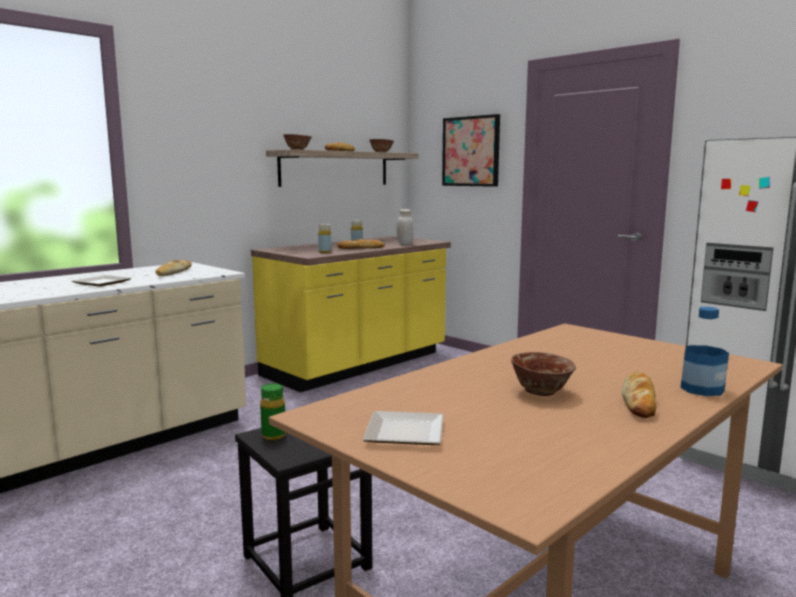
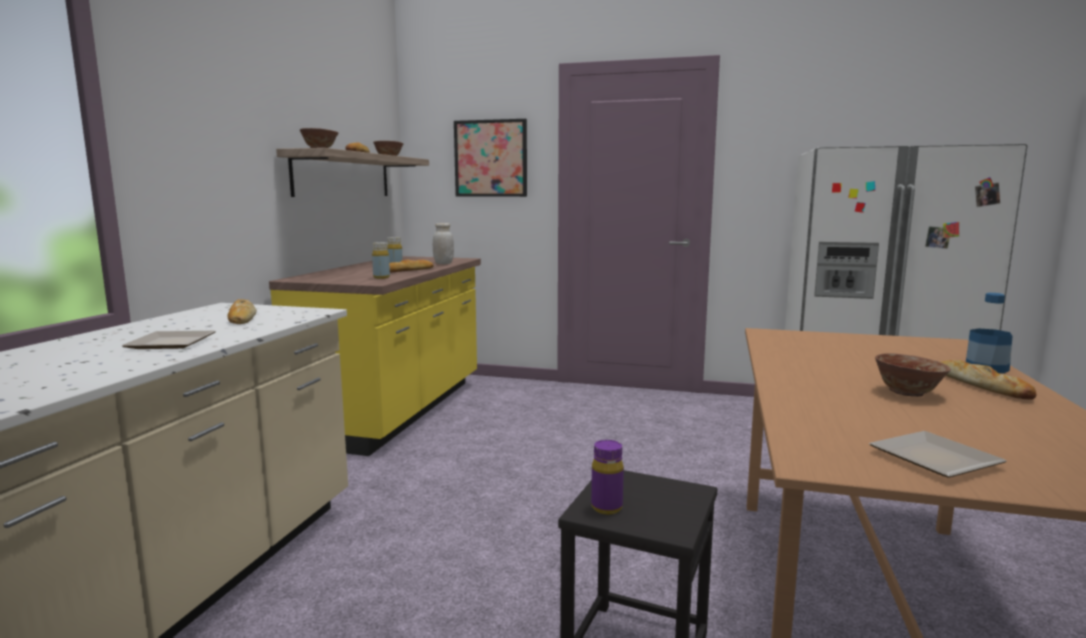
camera: 30 degrees left, 0 degrees up
(273, 435) = (606, 507): green bottle -> purple bottle

